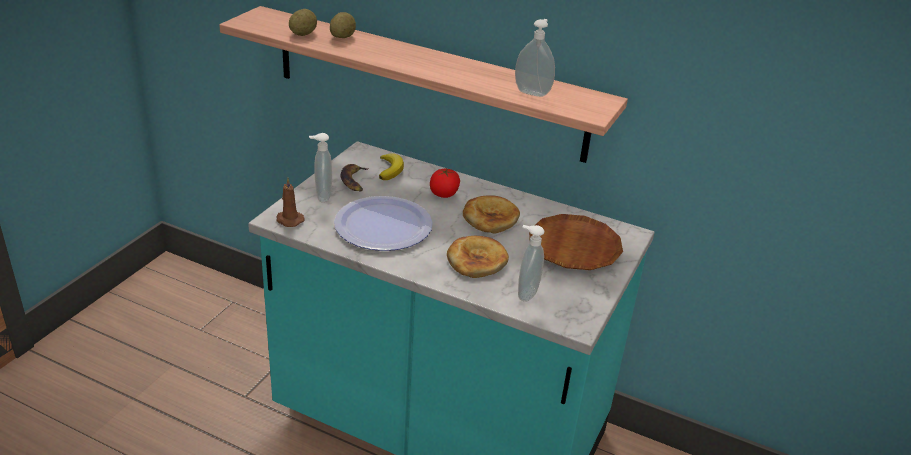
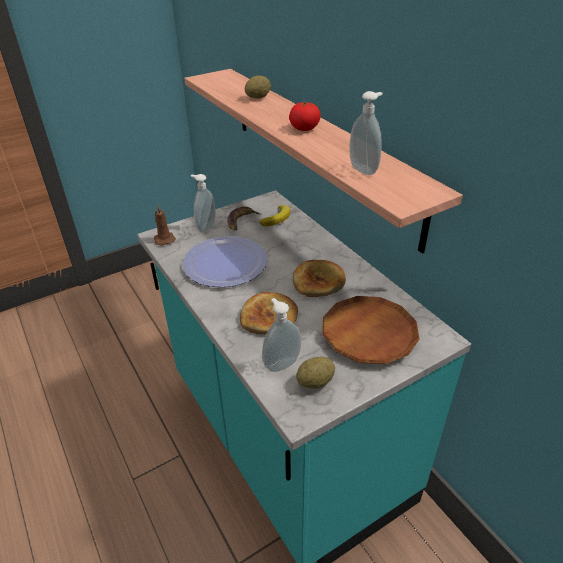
camera: 35 degrees right, 5 degrees up
(303, 34) = (231, 91): potato -> potato (315, 382)
(444, 194) = (299, 249): tomato -> tomato (304, 128)

